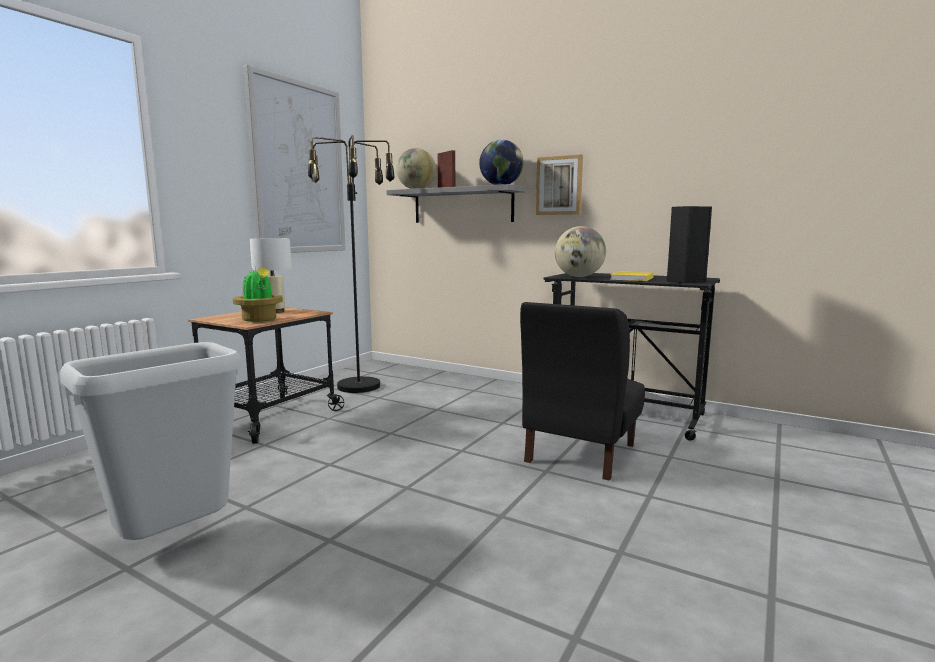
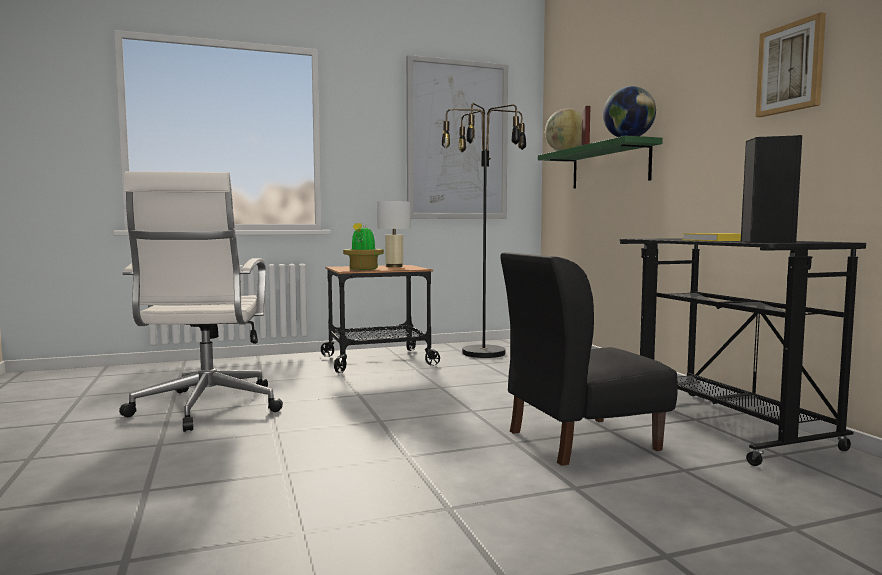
camera: 40 degrees right, 5 degrees down
(175, 542) = (206, 408): grey trash can -> white office chair
(462, 206) = (609, 166): grey shelf -> green shelf
(559, 185) = (693, 132): picture -> picture (791, 68)
(579, 277) = (663, 239): globe -> none

